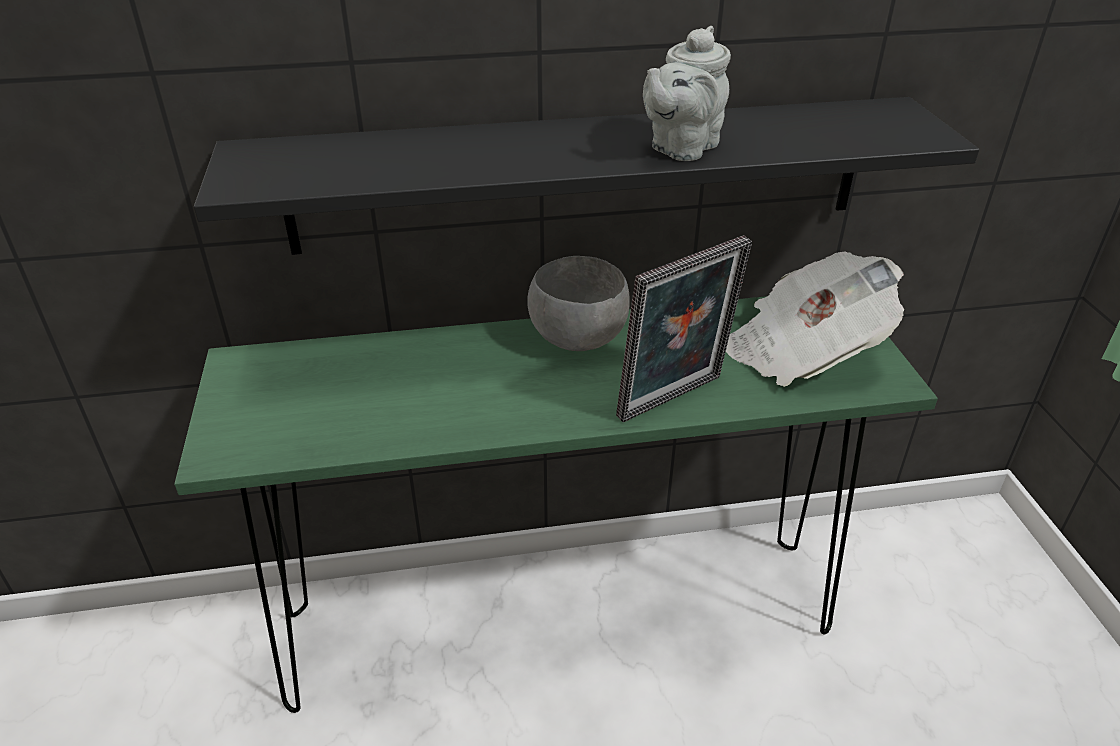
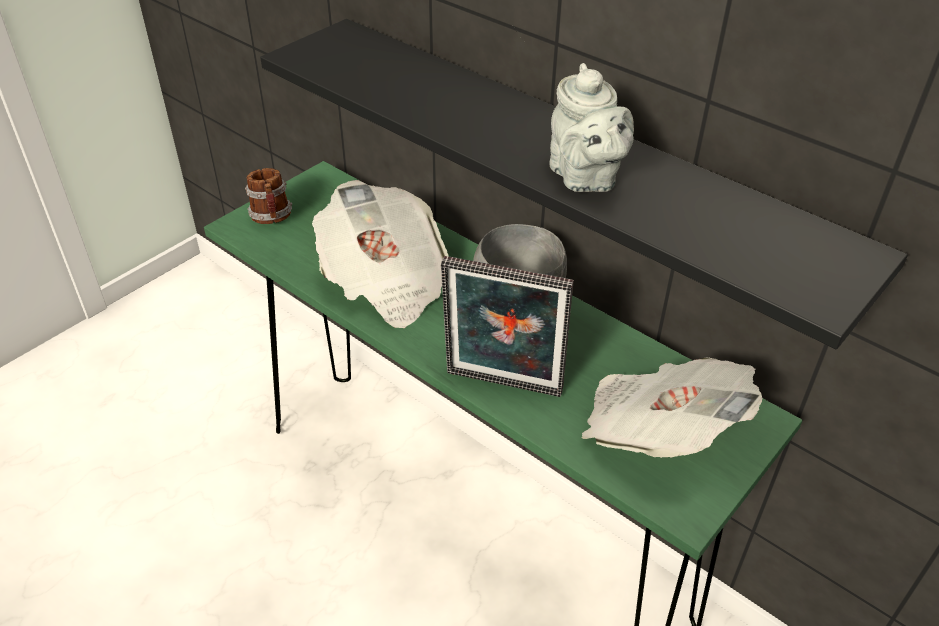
camera: 50 degrees right, 5 degrees up
(245, 425) = (272, 218): none -> mug
(455, 398) = (386, 282): none -> newspaper
(681, 148) = (585, 179): grey teapot -> grey teapot turned 105 degrees counterclockwise

